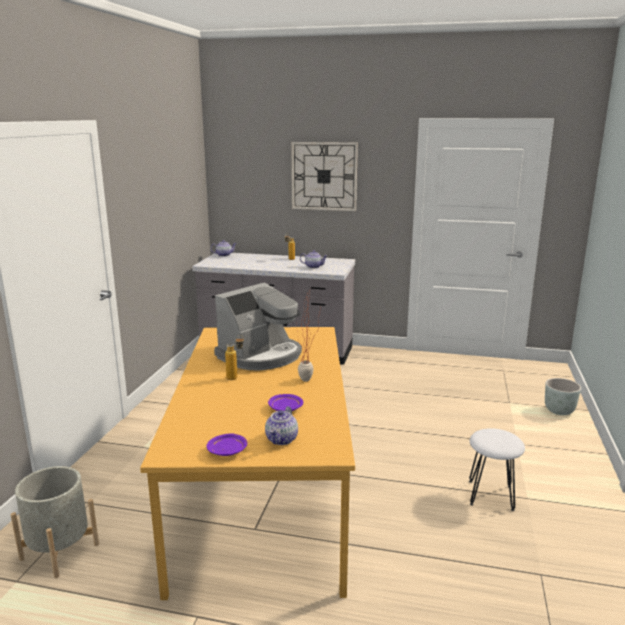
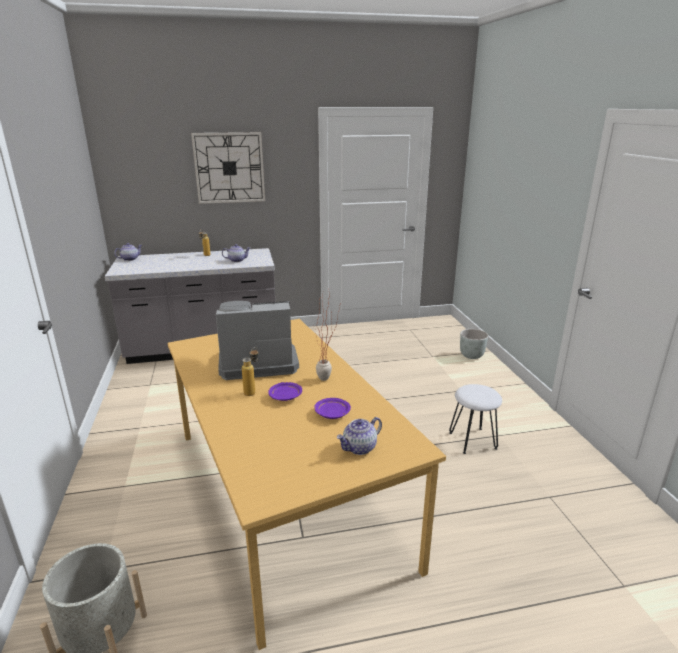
camera: 25 degrees left, 5 degrees up
(228, 451) = (319, 476): purple plate -> purple plate (285, 396)
(261, 356) = (257, 362): coffee machine -> coffee machine turned 120 degrees counterclockwise
(282, 439) = (359, 448): teapot -> teapot turned 60 degrees clockwise

